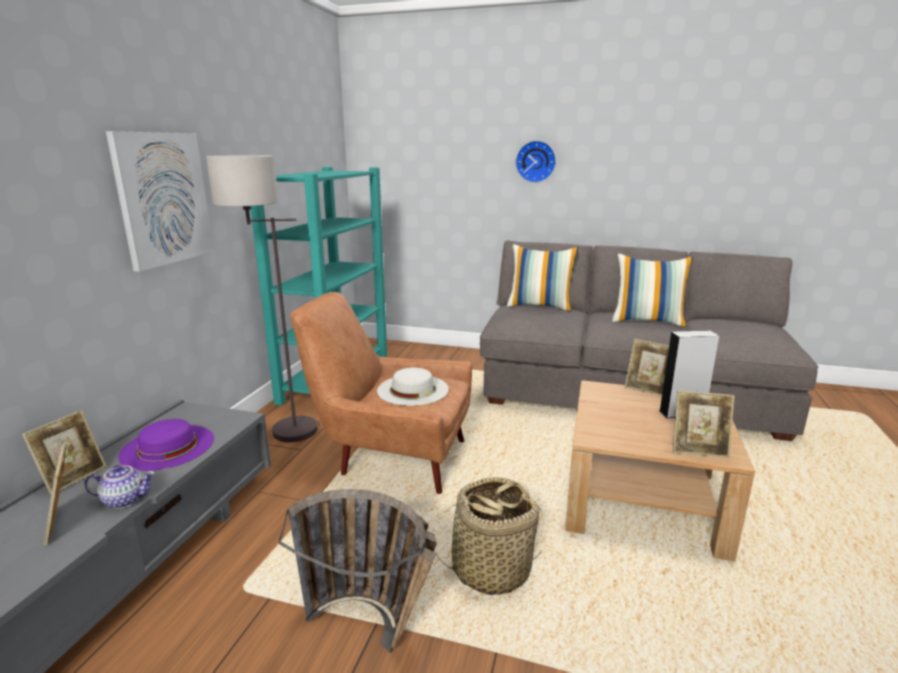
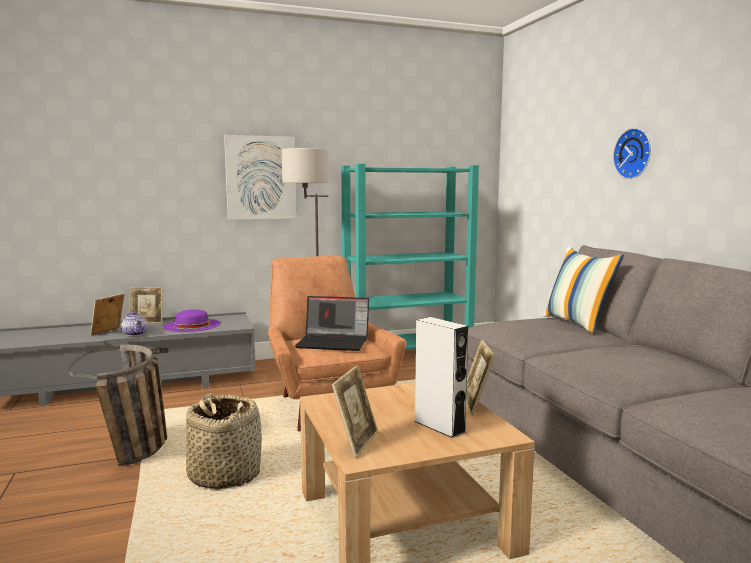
camera: 55 degrees right, 10 degrees down
(413, 389) = (334, 342): white hat -> laptop
(647, 321) = (656, 363): pillow -> none
(698, 450) = (356, 442): picture frame -> picture frame turned 135 degrees counterclockwise

